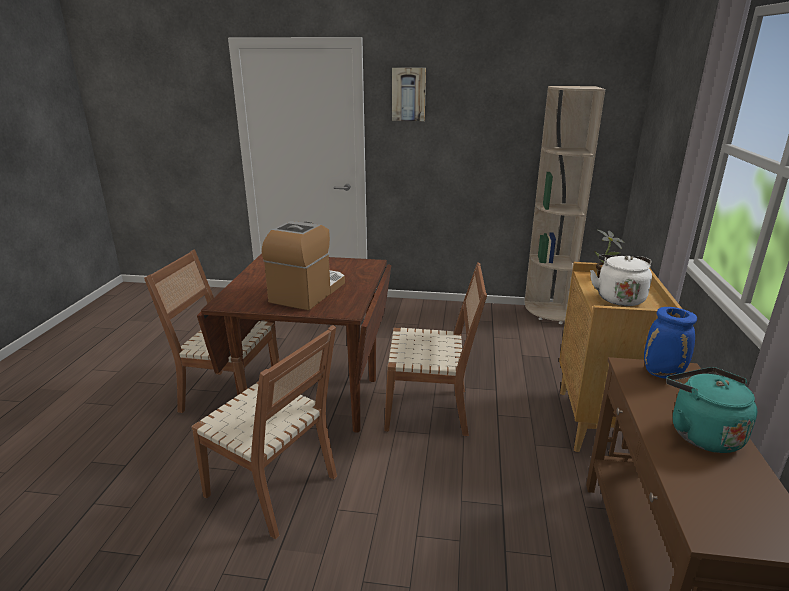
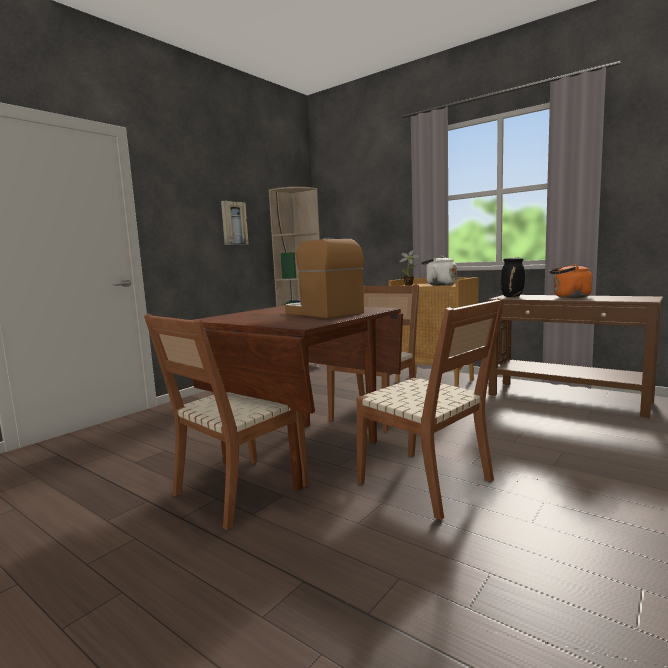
camera: 60 degrees left, 15 degrees down
(275, 490) = (429, 485): chair -> chair turned 75 degrees clockwise
(408, 94) = (174, 188): picture -> picture (233, 223)
(663, 374) = (512, 296): blue vase -> black vase
(701, 433) = (569, 297): turquoise kettle -> orange kettle

